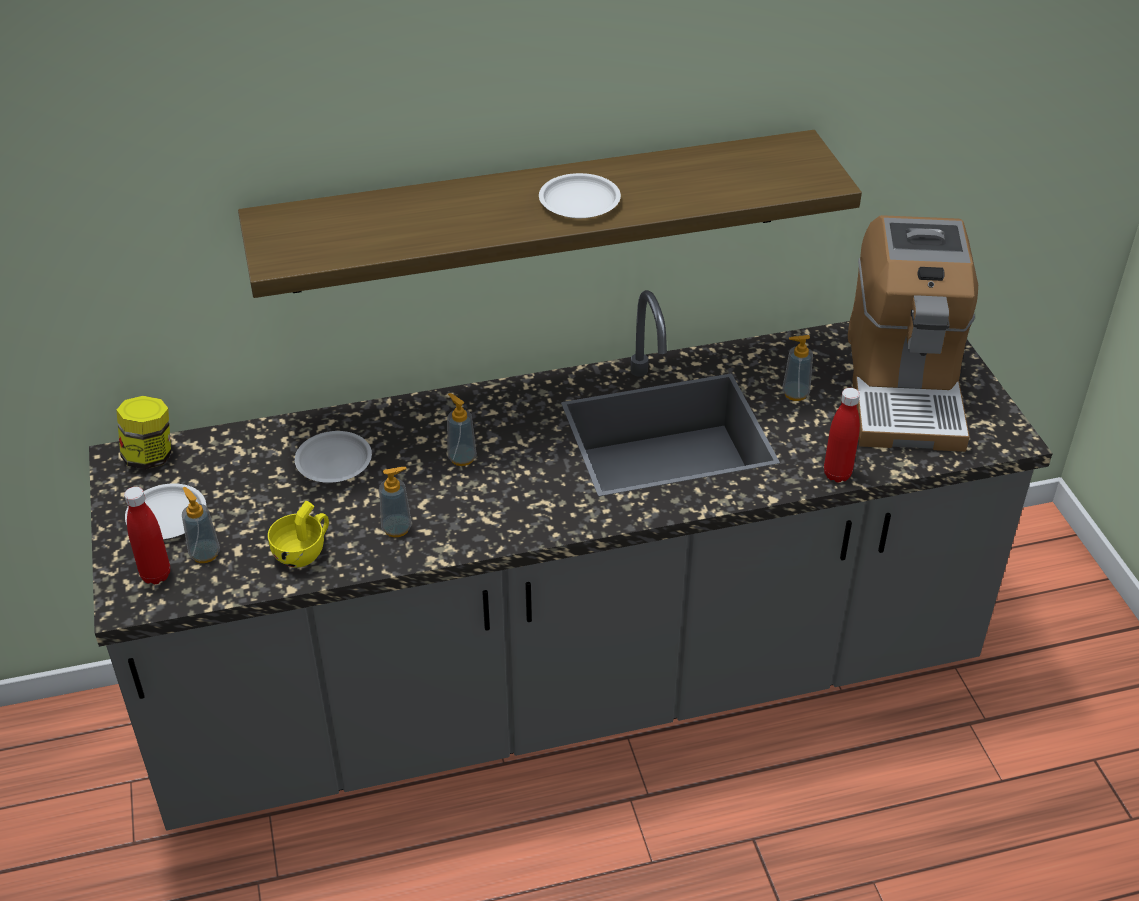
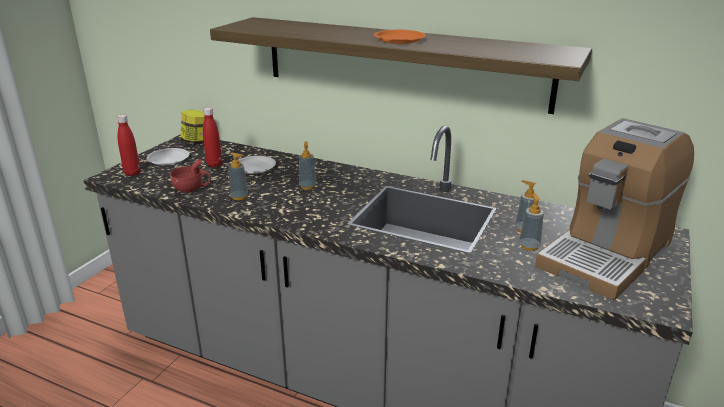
camera: 40 degrees right, 15 degrees down
(205, 554) = (159, 174): soap dispenser -> soap dispenser (529, 246)
(304, 552) = (192, 188): yellow cup -> red cup
(580, 201) = (400, 40): white plate -> orange plate
(837, 474) = (500, 272): red bottle -> red bottle (214, 164)

